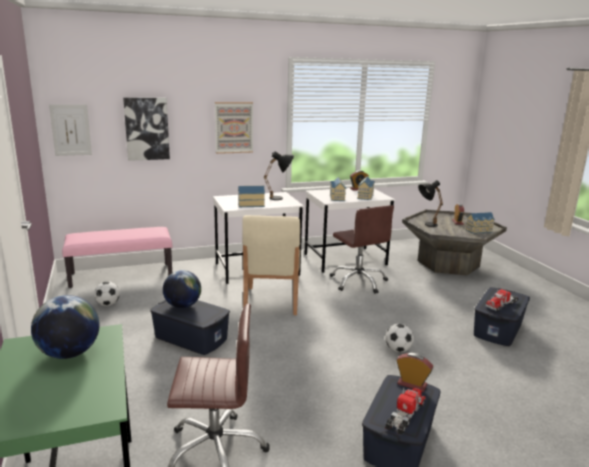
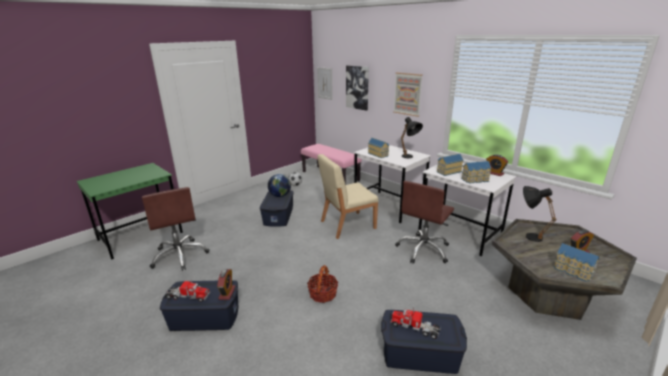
camera: 65 degrees right, 5 degrees up
(69, 353) = (141, 174): globe -> none
(398, 350) = (323, 294): football -> basket

